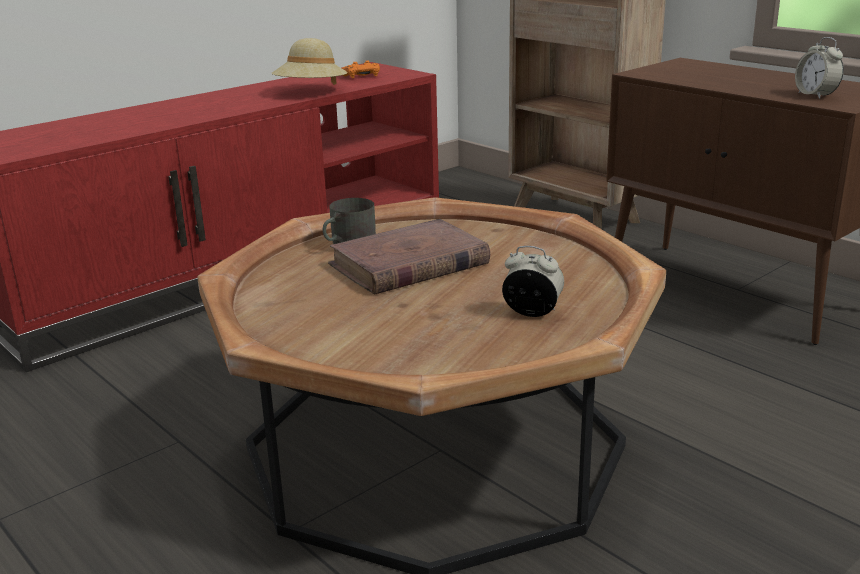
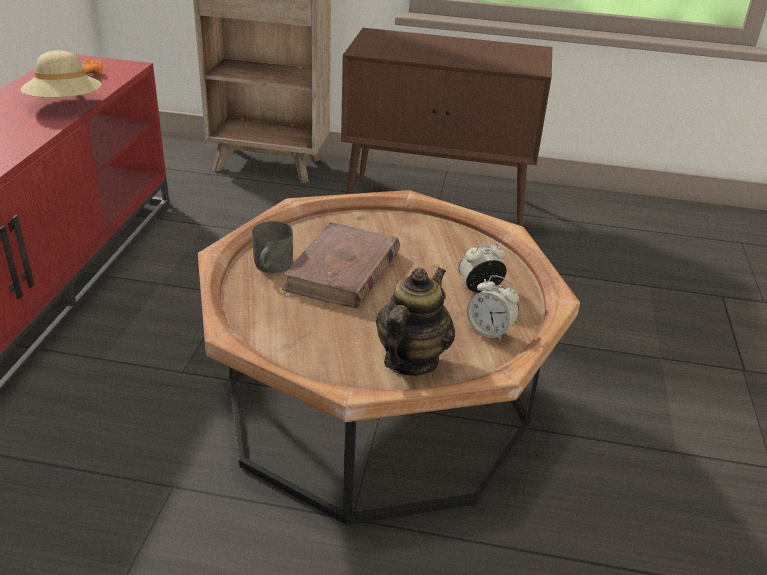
camera: 40 degrees left, 10 degrees up
(359, 346) = (410, 360): none -> teapot
(815, 95) = (506, 61): alarm clock -> alarm clock (489, 331)

